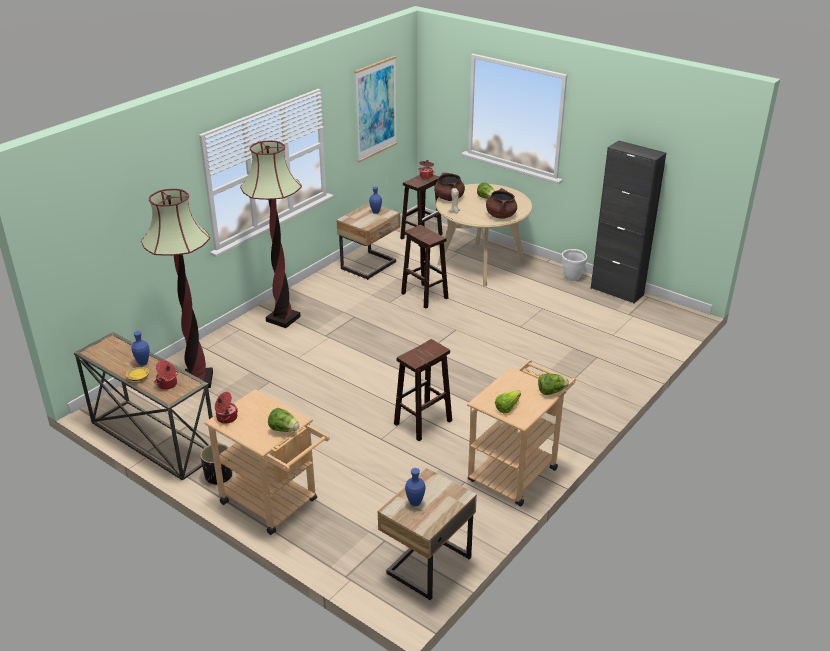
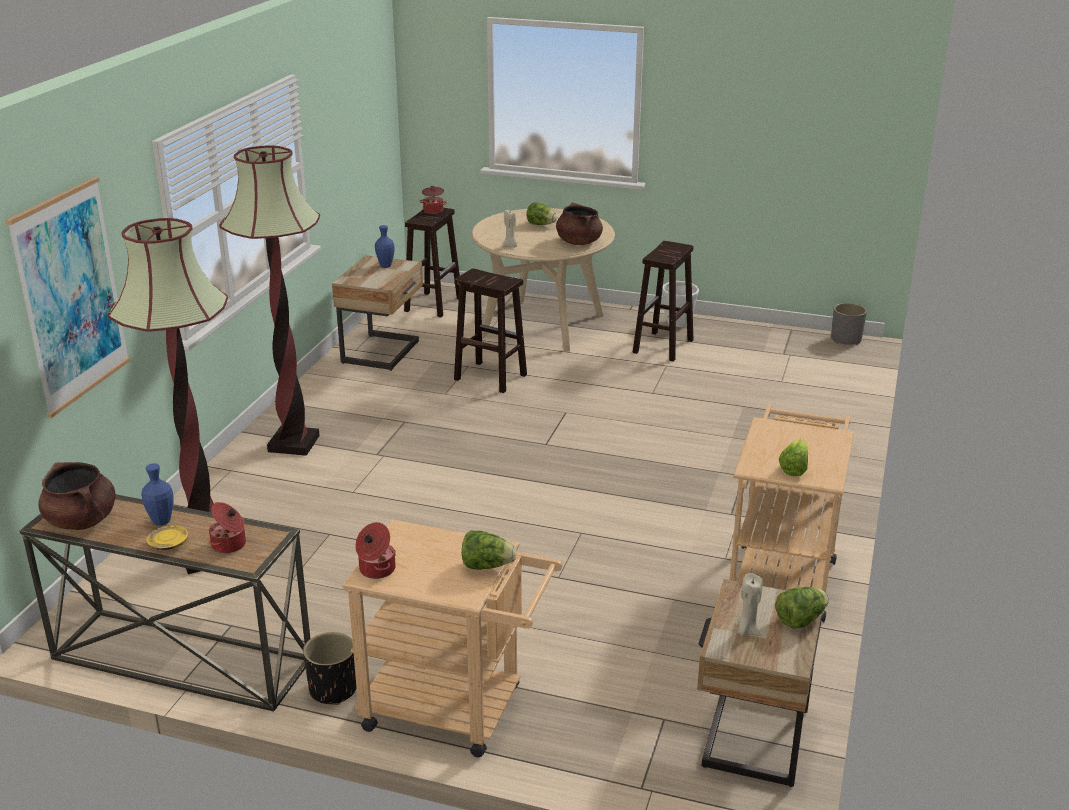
camera: 20 degrees left, 5 degrees down
(375, 109) = (356, 111): picture -> picture (70, 296)
(415, 503) = (747, 631): blue vase -> beige candle
(422, 423) = (604, 542): brown stool -> brown stool (663, 347)
(449, 198) = (489, 231): brown cooking pot -> brown cooking pot (82, 520)
(551, 391) = (836, 436): lettuce -> lettuce (800, 620)
(617, 291) = (748, 329): black cabinet -> none
(681, 311) = (846, 339): none -> grey planter

